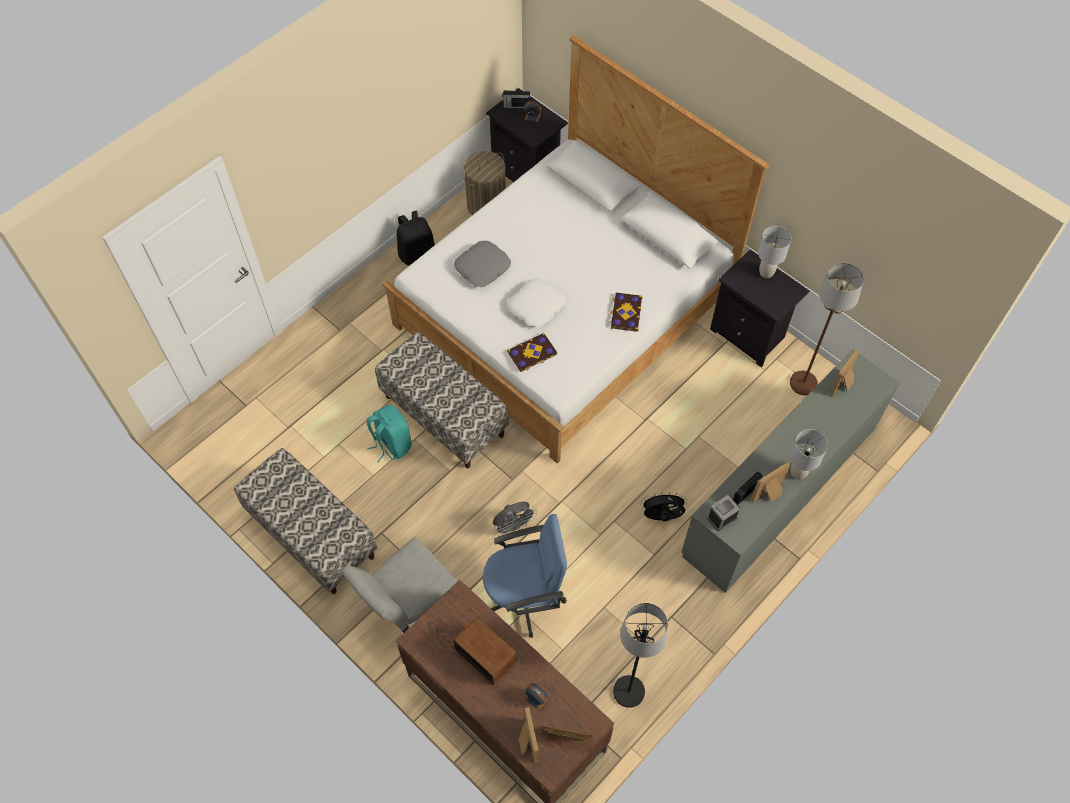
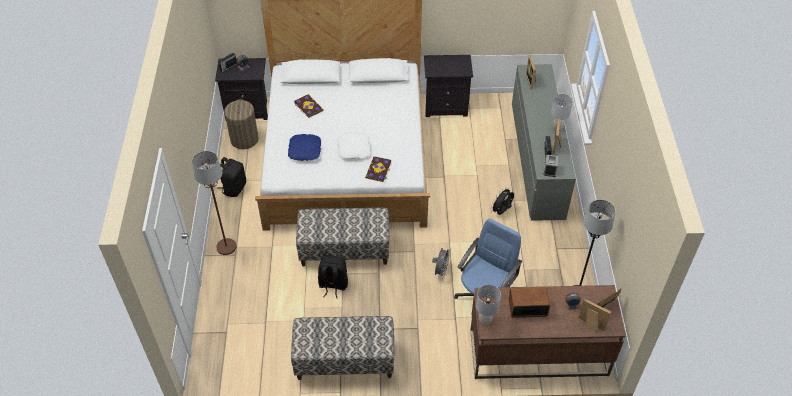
camera: 45 degrees left, 10 degrees down
(391, 444) = (333, 285): turquoise backpack -> black backpack
(408, 608) = (436, 350): grey chair -> none
(483, 267) = (305, 150): grey pillow -> blue pillow
(625, 312) = (400, 121): book -> book (308, 107)
(766, 273) = (443, 60): grey table lamp -> grey table lamp (485, 320)
(803, 383) = (493, 109): brown floor lamp -> brown floor lamp (226, 247)

